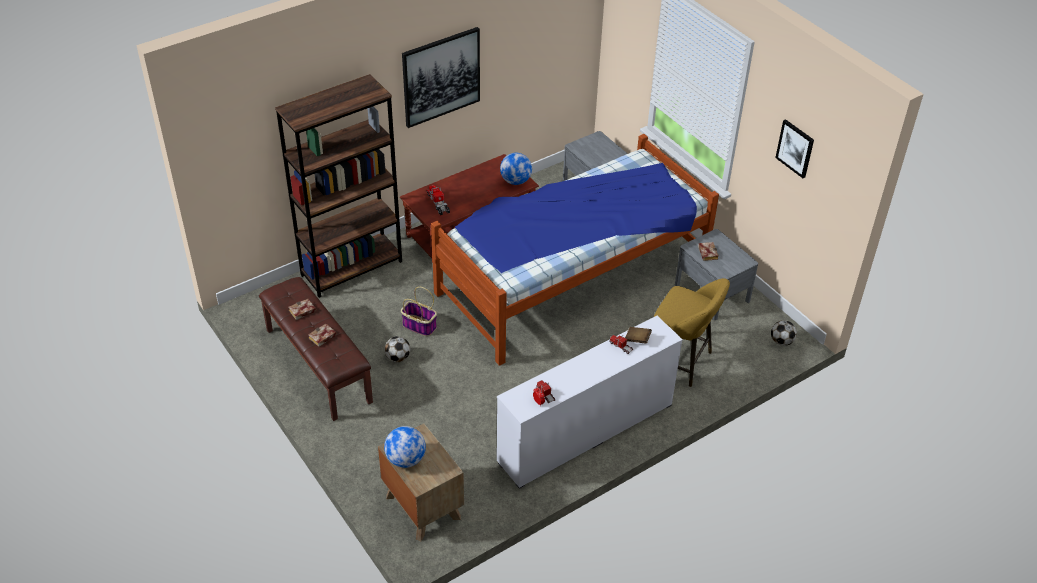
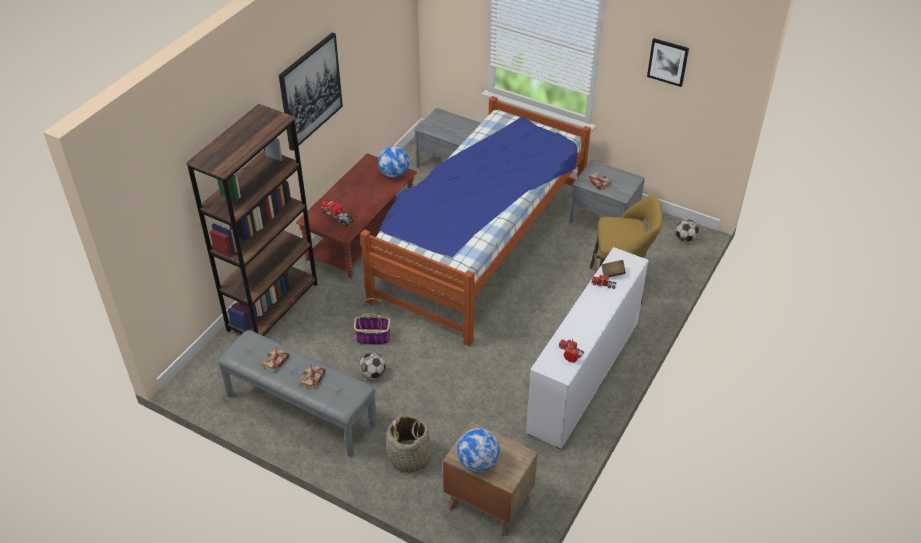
camera: 25 degrees left, 0 degrees up
(317, 365) = (300, 410): brown bench -> grey bench
(382, 441) = (410, 458): none -> basket

